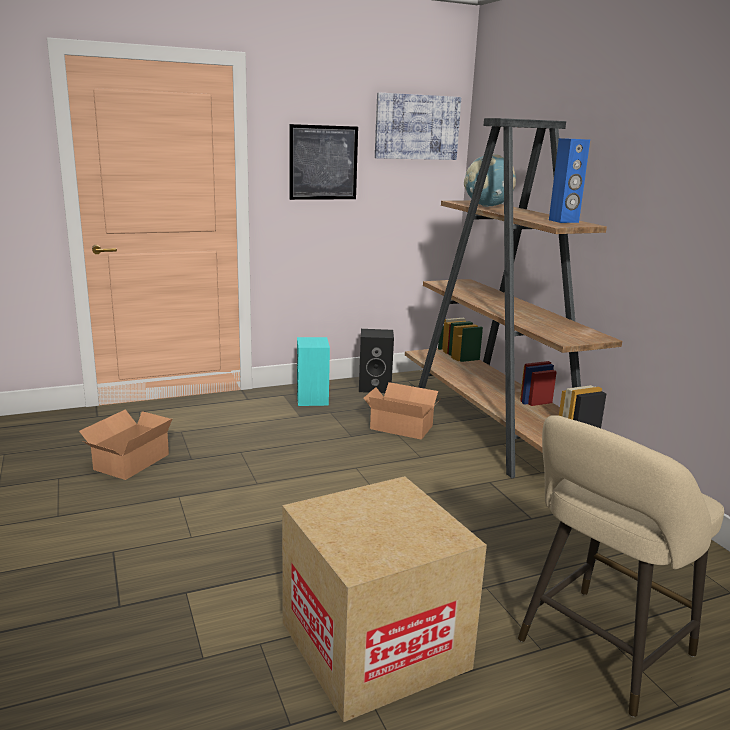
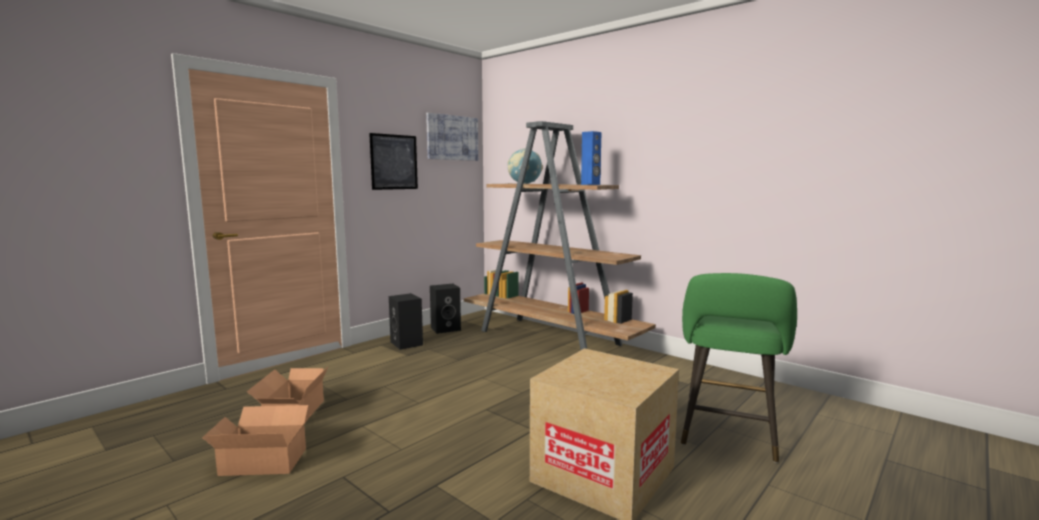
camera: 25 degrees left, 10 degrees down
(313, 399) = (407, 343): turquoise speaker -> black speaker
(401, 426) = (487, 347): cardboard box -> cardboard box (263, 460)
(599, 652) = (728, 437): beige stool -> green stool

